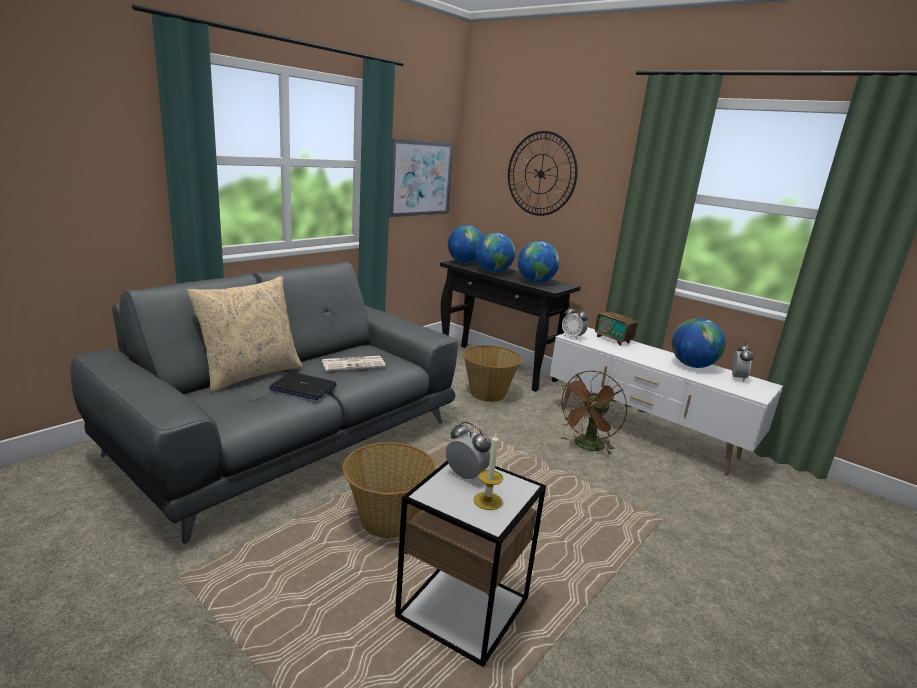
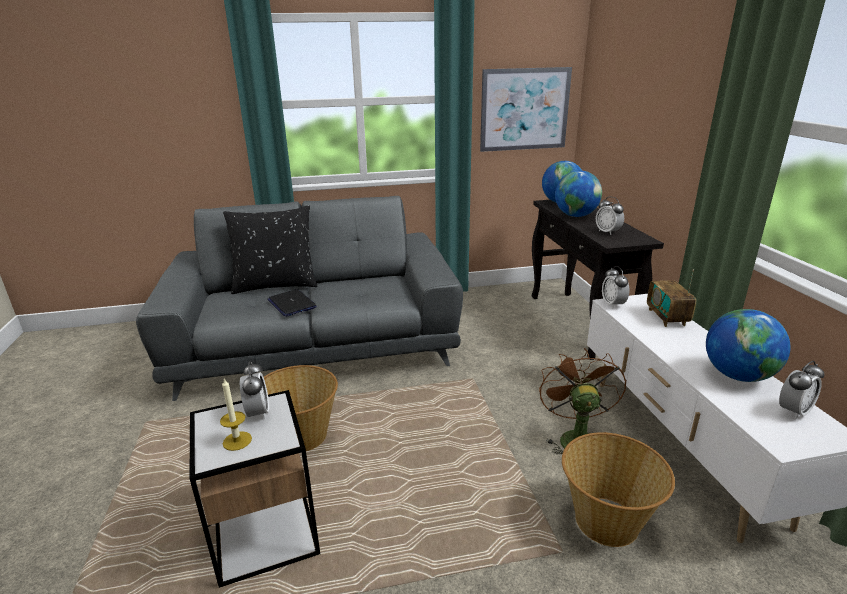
camera: 40 degrees right, 5 degrees up
(250, 374) = (276, 285): beige pillow -> black pillow
(354, 364) = (358, 291): newspaper -> none
(488, 394) = (531, 349): basket -> basket (606, 522)
(535, 282) = (607, 232): globe -> alarm clock
(541, 174) = (644, 99): wall clock -> none
(587, 447) = (574, 437): brown fan -> brown fan turned 105 degrees clockwise

